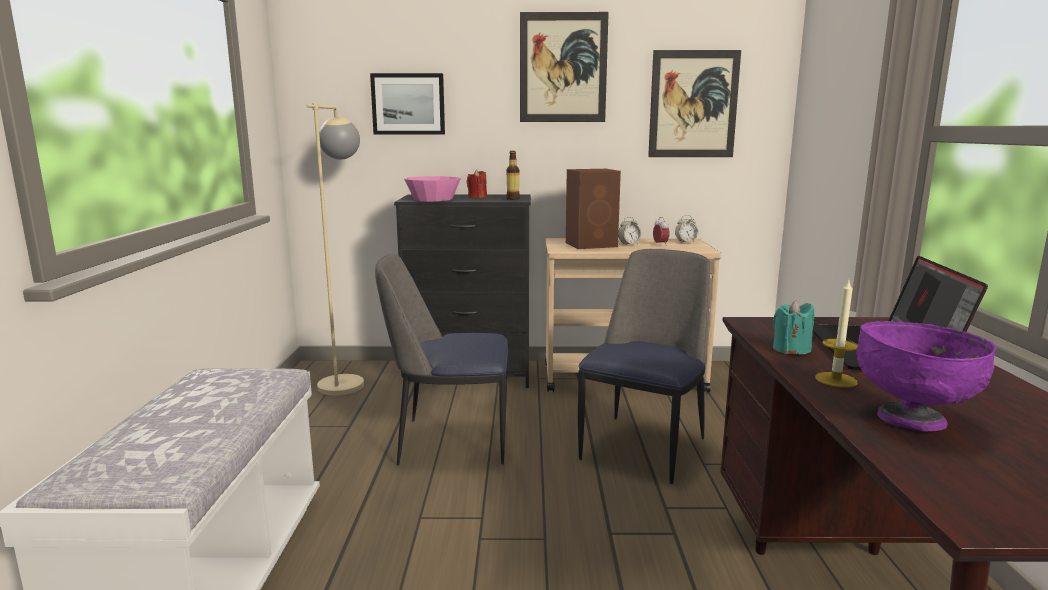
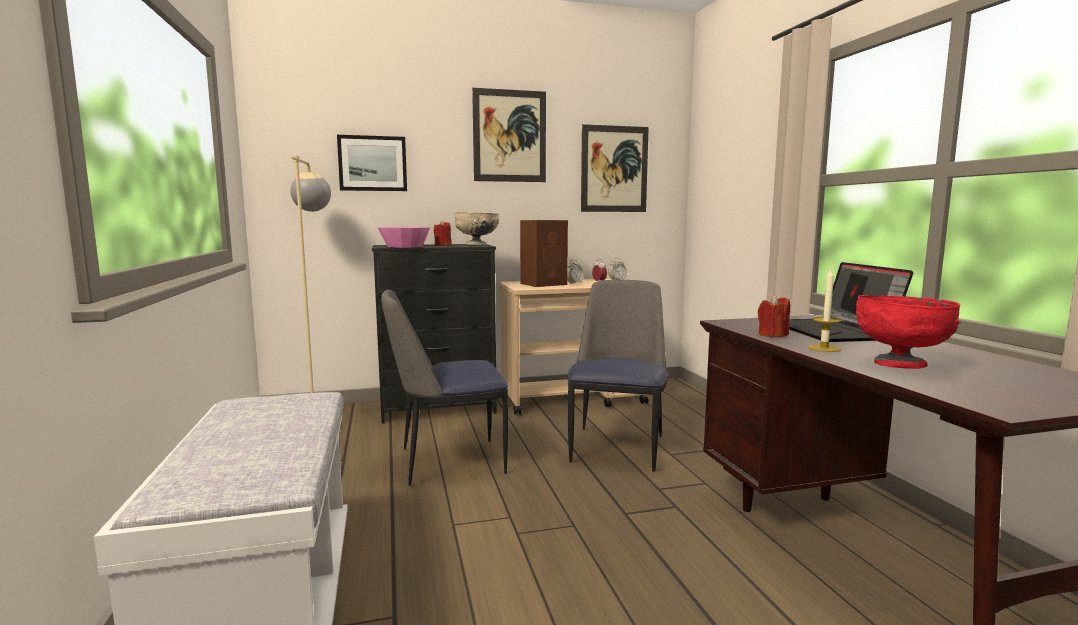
camera: 15 degrees left, 5 degrees down
(512, 199) = (476, 245): bottle -> beige bowl
(791, 349) = (772, 335): turquoise candle -> red candle
(912, 421) = (900, 365): purple bowl -> red bowl

